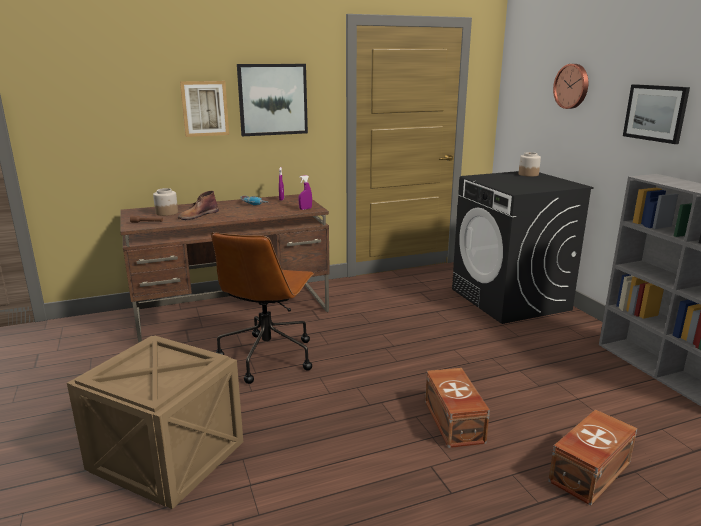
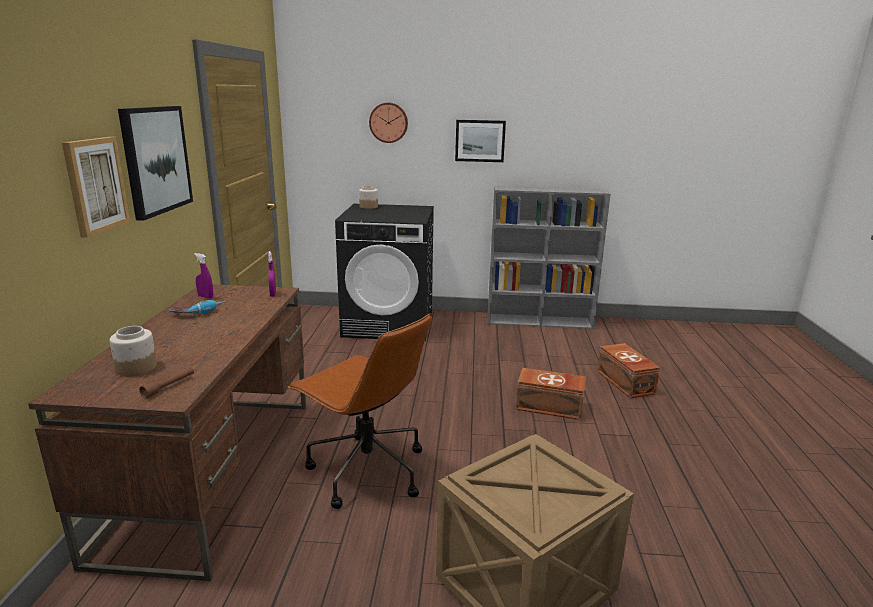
camera: 65 degrees left, 0 degrees up
(198, 215) = (192, 349): brown boot -> none

